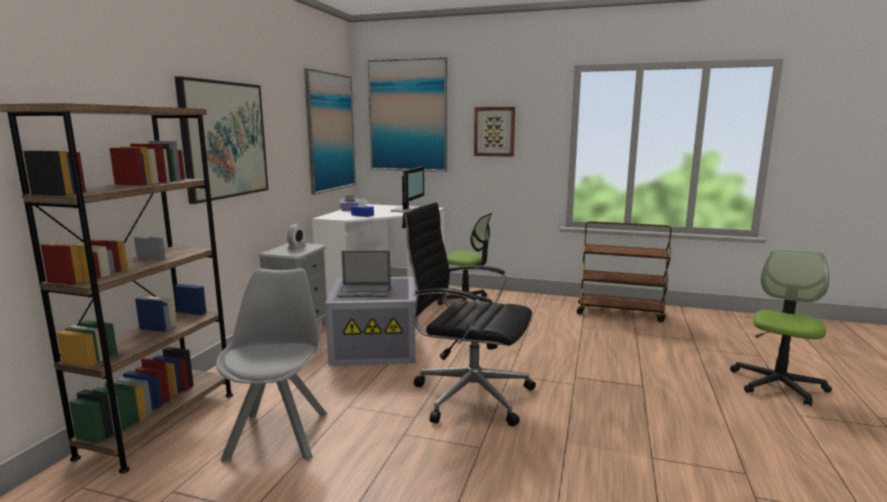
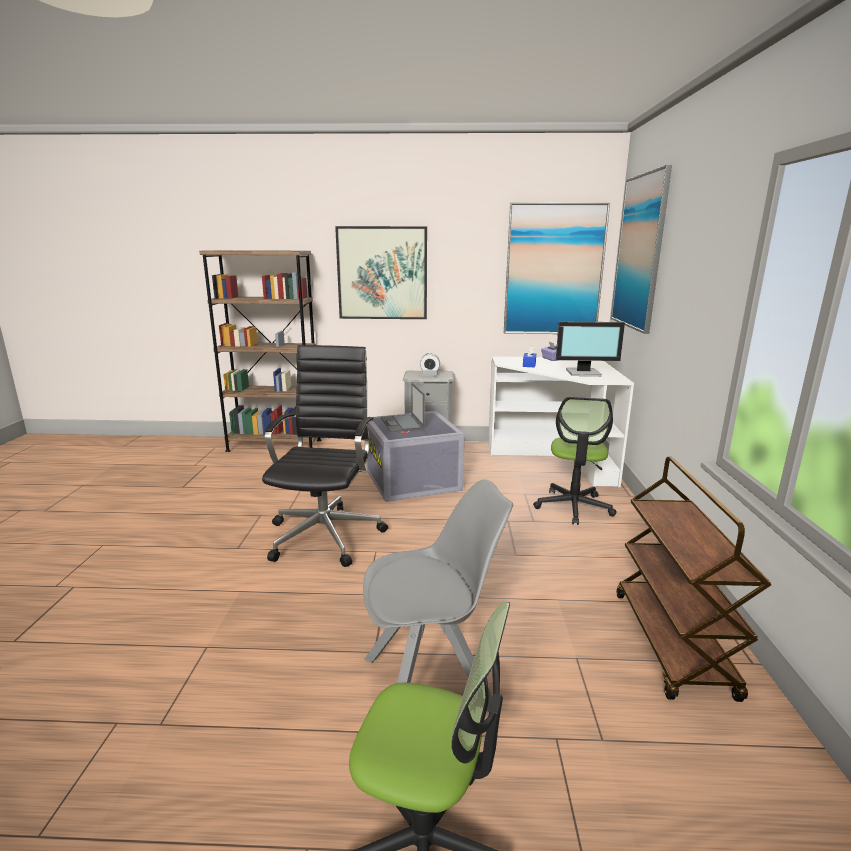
camera: 75 degrees right, 5 degrees up
(279, 434) = (262, 476): grey chair -> grey chair (431, 683)
(494, 131) = (686, 280): picture -> none

